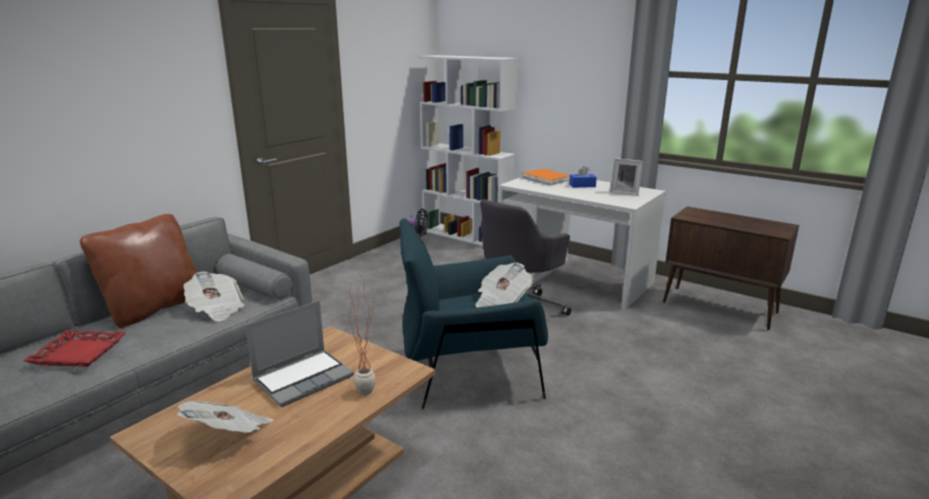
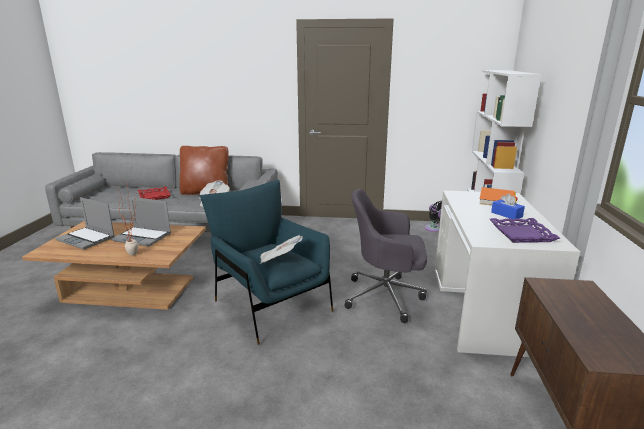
camera: 60 degrees right, 0 degrees up
(230, 434) = (87, 239): newspaper -> laptop
(625, 193) = (522, 234): picture frame -> purple tray

